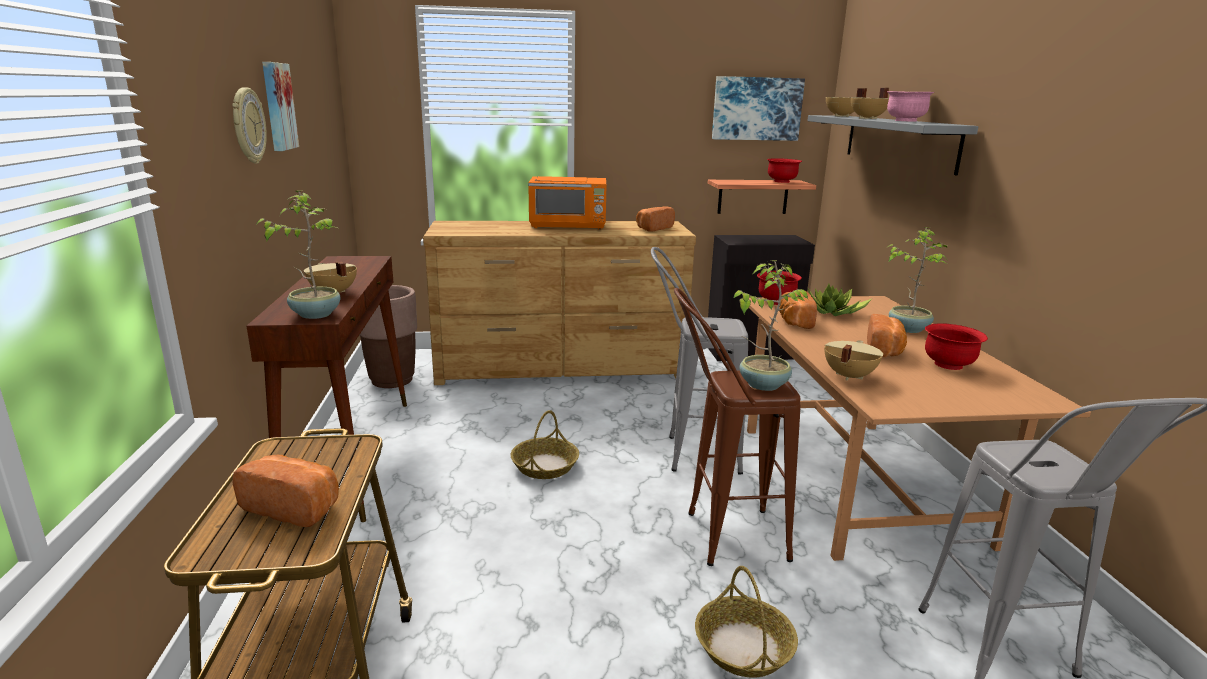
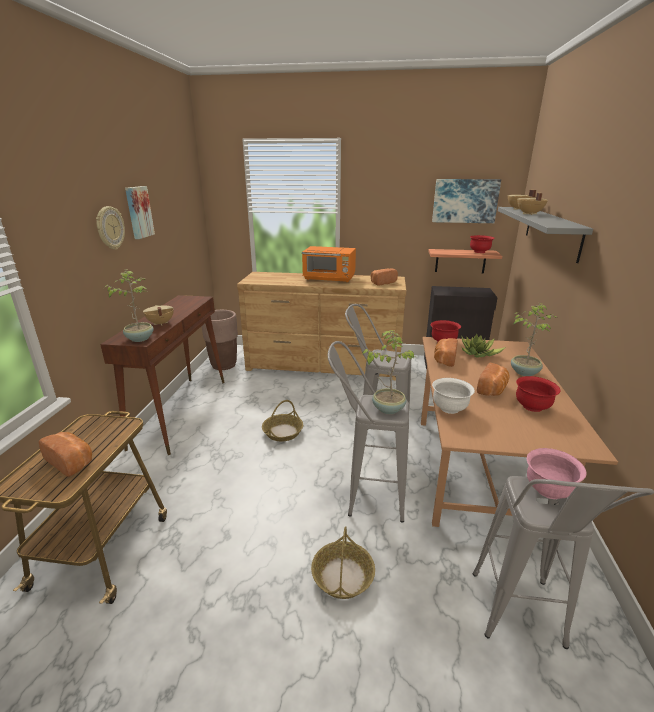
camera: 15 degrees right, 5 degrees up
(720, 537) = (365, 497): brown stool -> grey stool
(848, 376) = (450, 409): beige cooking pot -> white bowl
(905, 121) = (550, 219): pink bowl -> pink bowl (548, 490)

